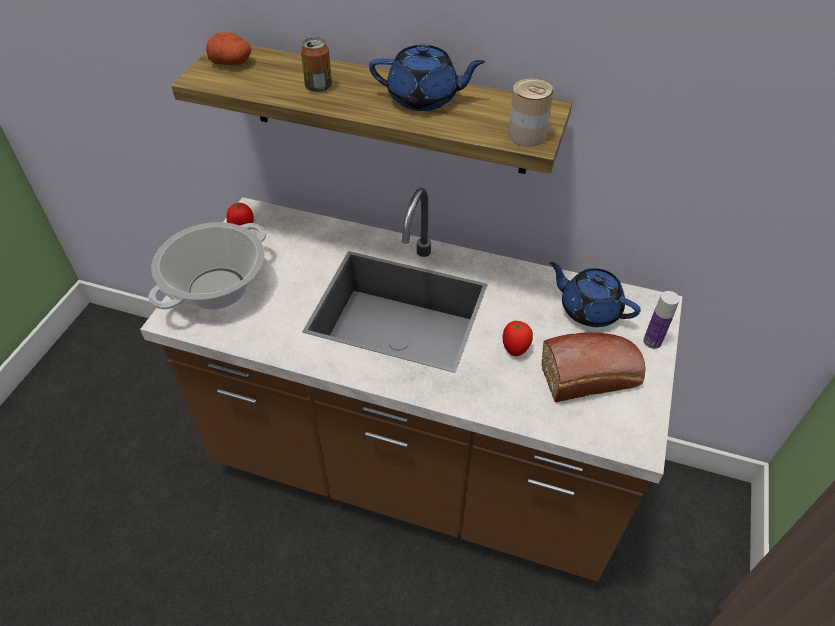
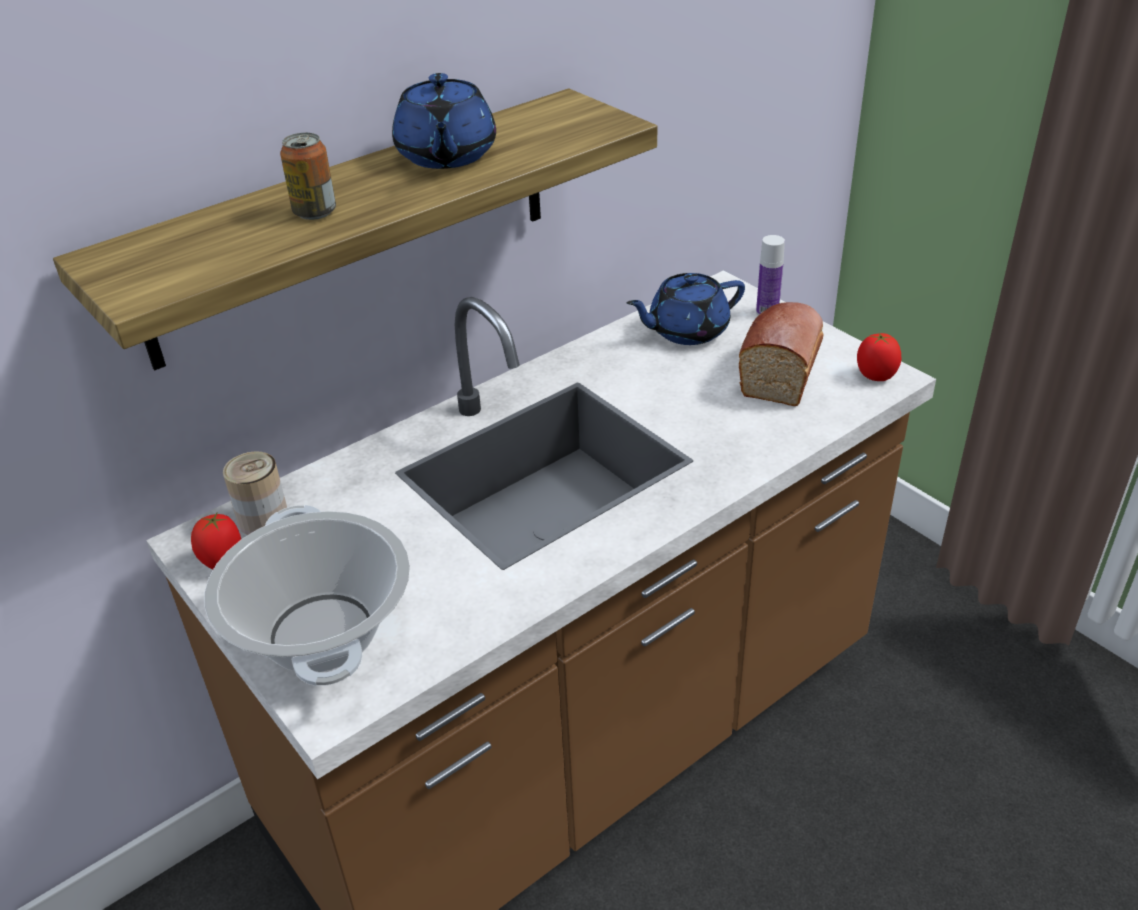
camera: 55 degrees left, 10 degrees down
(232, 62) = (142, 259): potato -> none
(424, 98) = (446, 156): blue teapot -> blue teapot turned 135 degrees clockwise
(515, 349) = (698, 402): tomato -> tomato (875, 376)
(527, 135) = (598, 124): can -> can (263, 519)

